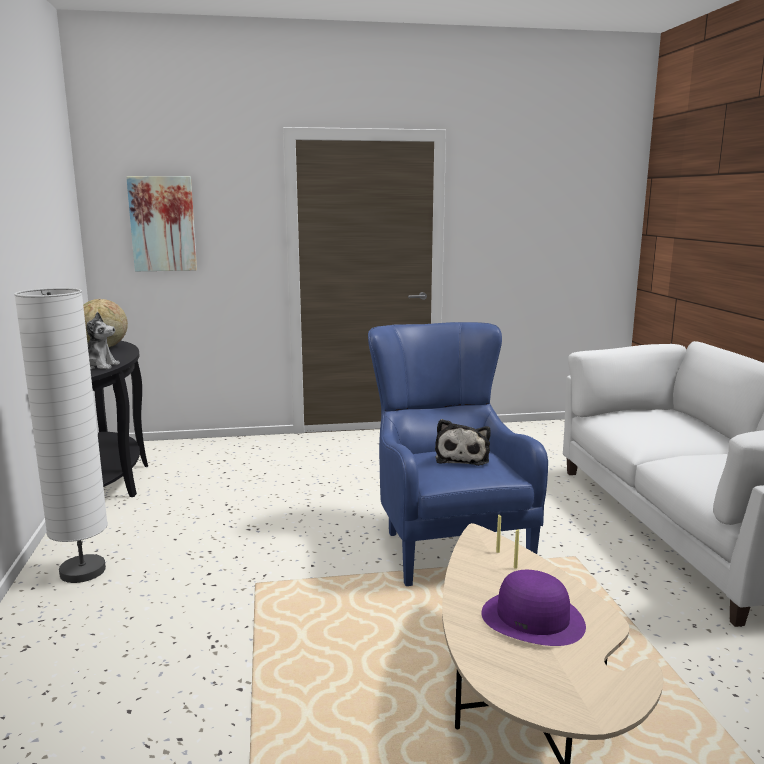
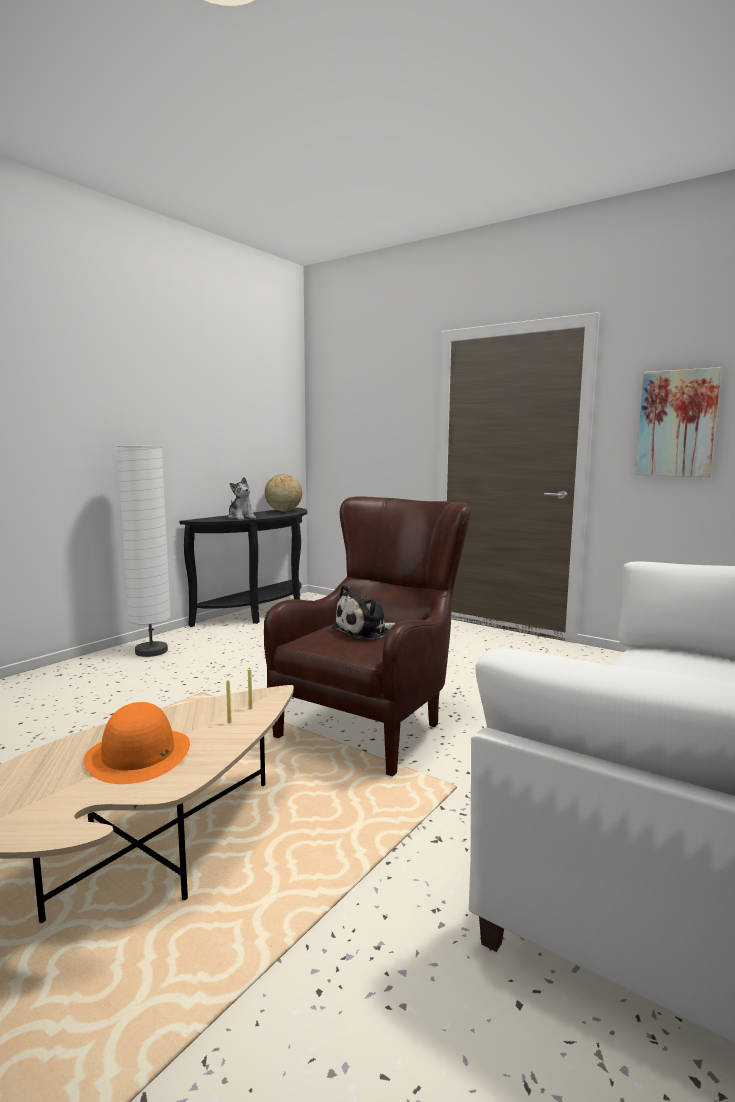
camera: 45 degrees right, 5 degrees down
(163, 224) = (352, 421): picture -> picture (677, 423)
(446, 540) = (375, 723): blue armchair -> brown armchair
(533, 618) = (139, 755): purple hat -> orange hat

